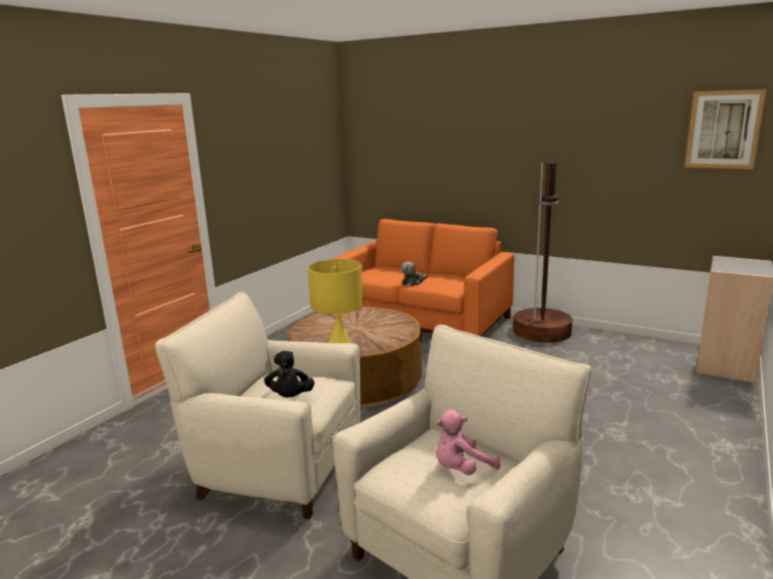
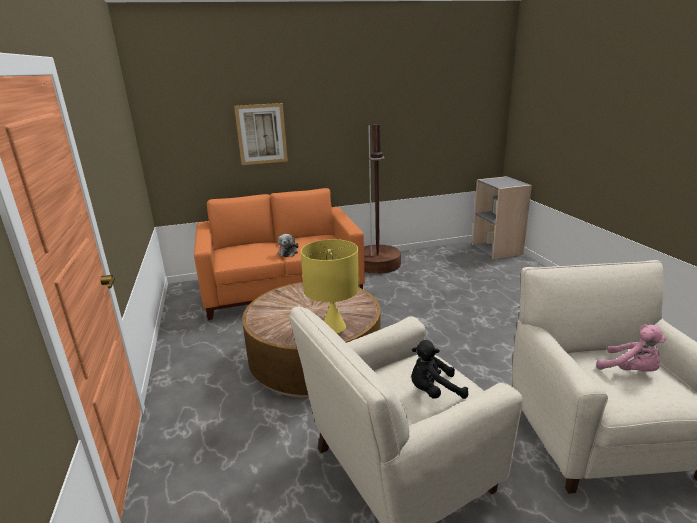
camera: 45 degrees left, 5 degrees up
(290, 398) = (434, 391): black plush toy -> black plush toy turned 135 degrees clockwise
(461, 469) = (630, 370): pink plush toy -> pink plush toy turned 60 degrees counterclockwise
(723, 129) = (473, 91): picture -> picture (261, 134)

